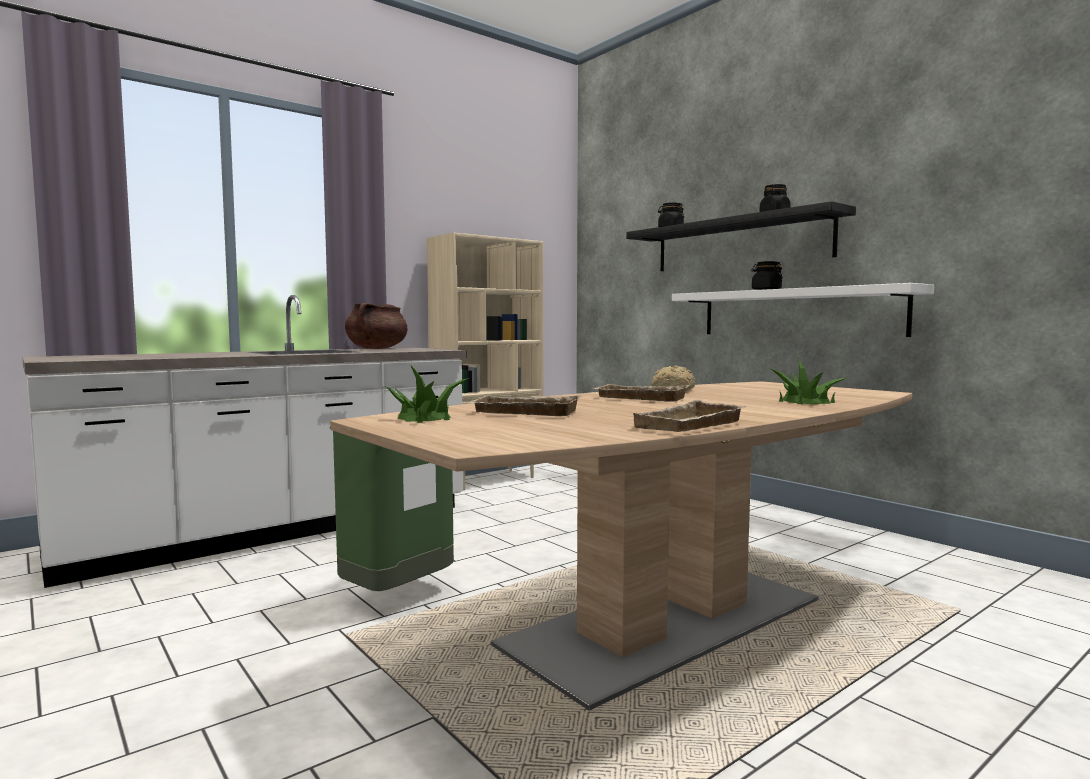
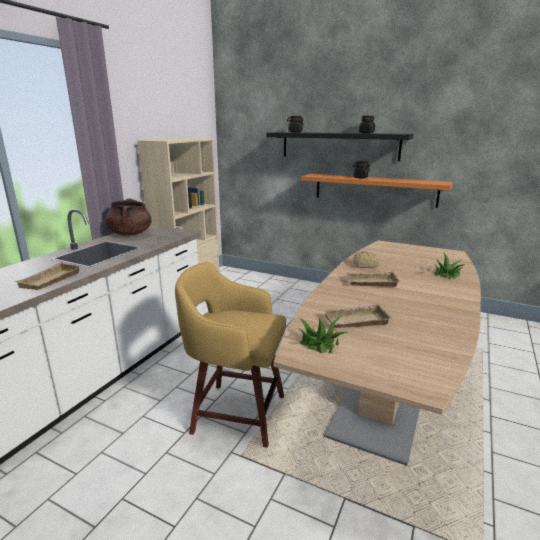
camera: 25 degrees left, 15 degrees up
(397, 595) = (236, 412): green trash can -> yellow stool
(691, 426) = (460, 326): beige tray -> beige tray (51, 280)
(797, 313) = (374, 189): white shelf -> orange shelf

